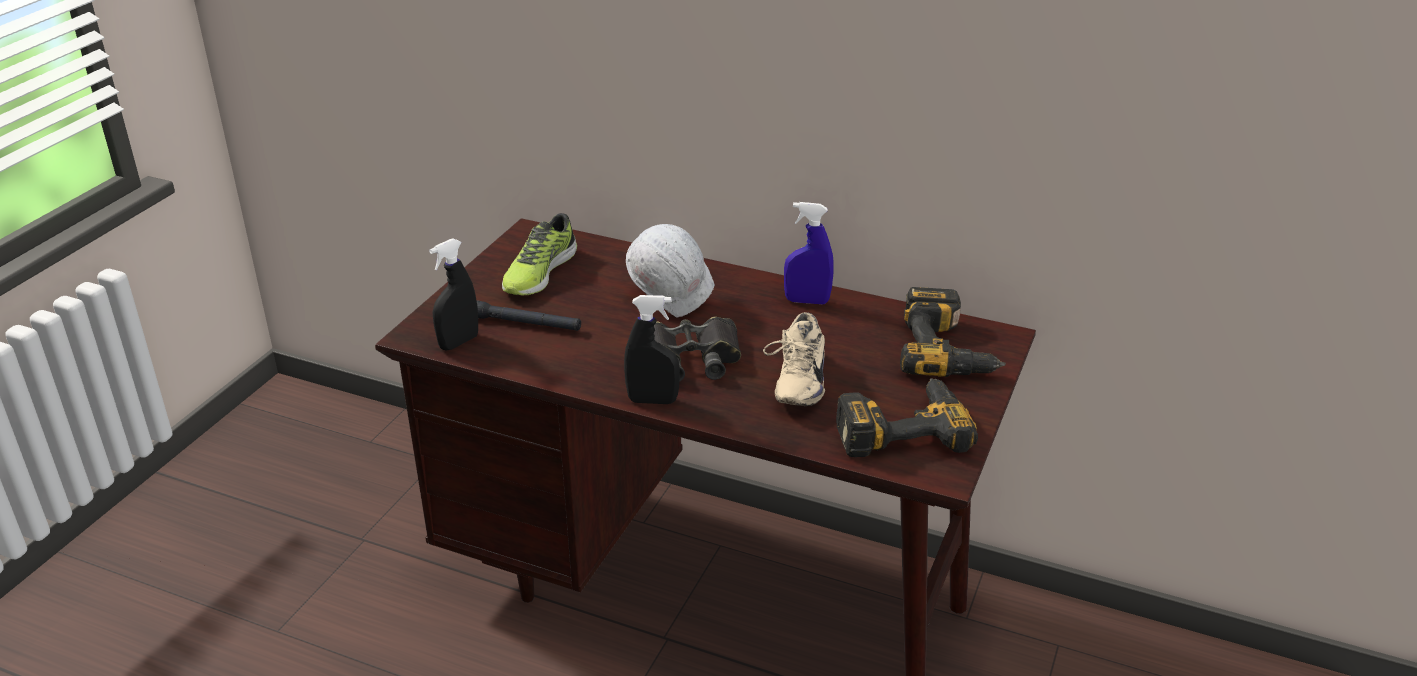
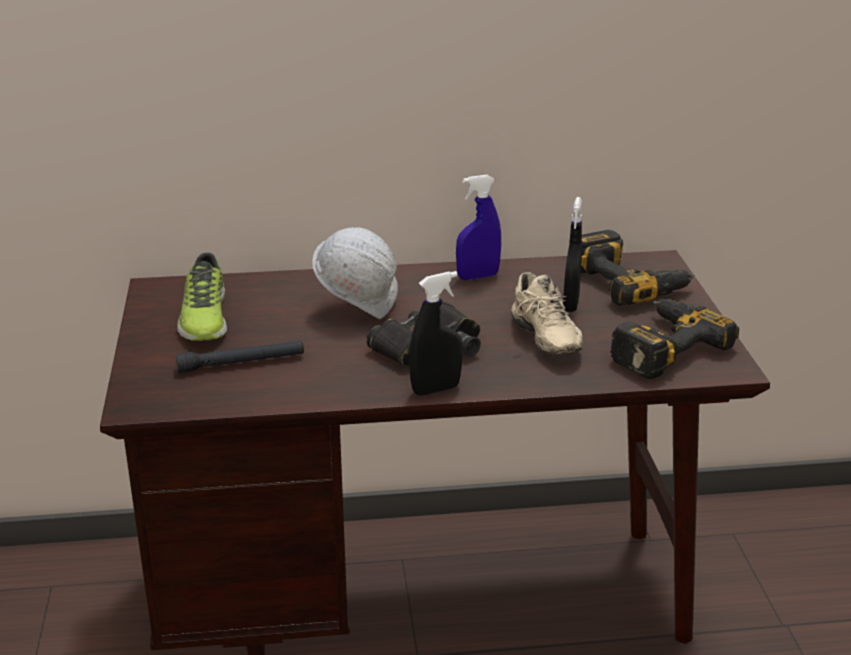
camera: 30 degrees left, 5 degrees down
(459, 342) = (190, 398): black spray bottle -> black spray bottle (570, 304)

